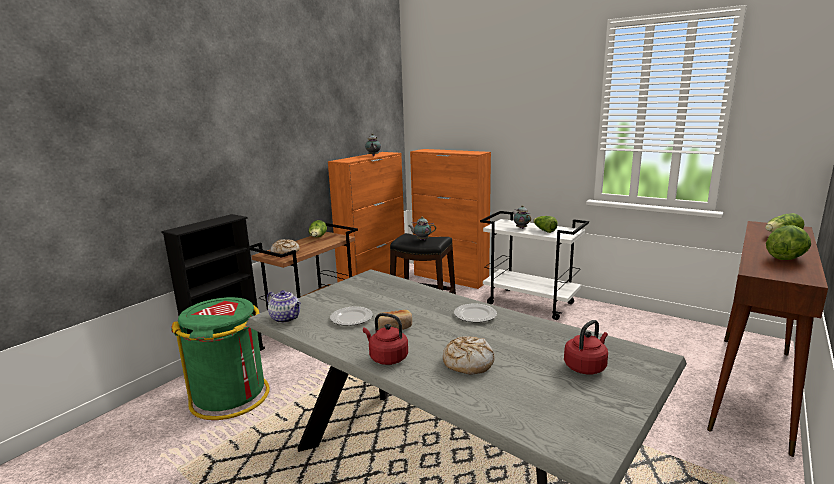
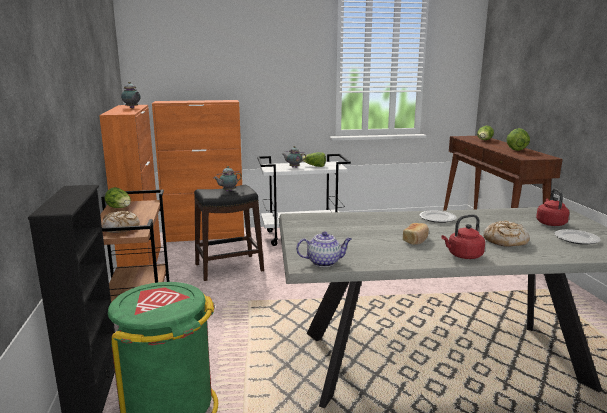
camera: 45 degrees left, 0 degrees up
(352, 318) = (372, 245): plate -> plate (576, 239)

